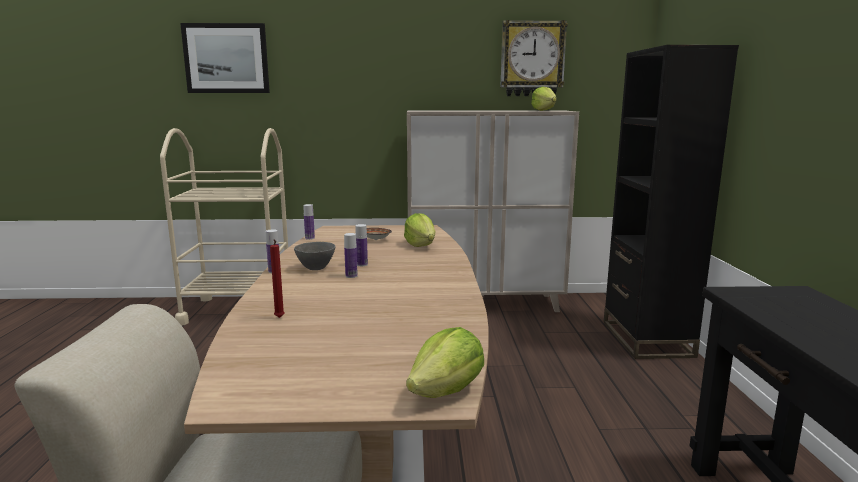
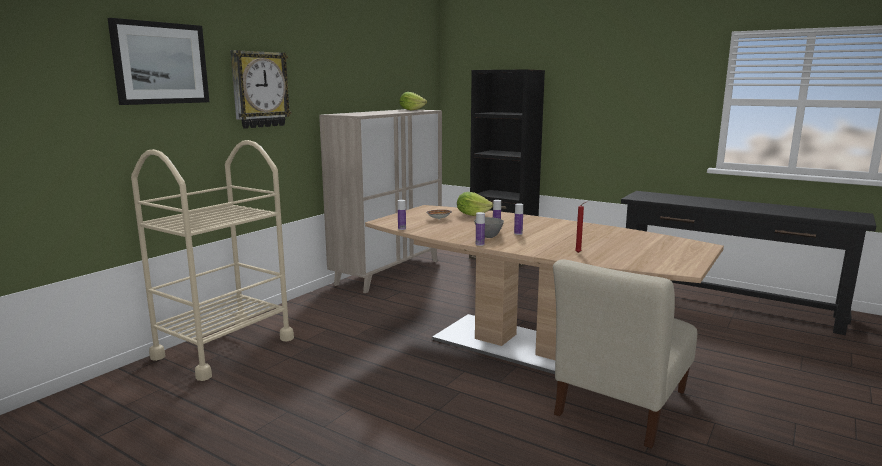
camera: 55 degrees left, 0 degrees up
(447, 391) = (698, 244): lettuce -> none
(532, 59) = (387, 69): wall clock -> wall clock (259, 89)

